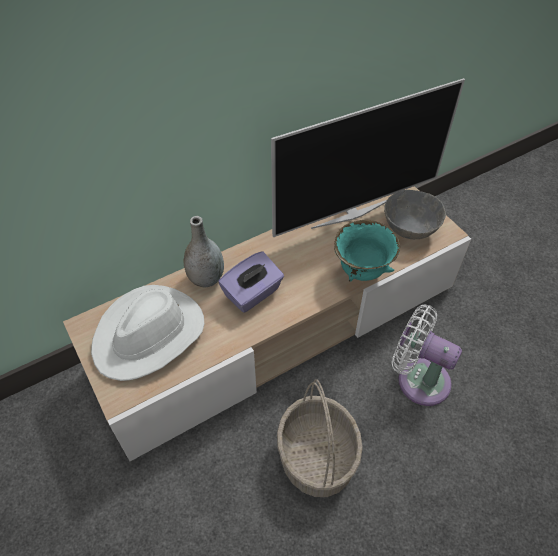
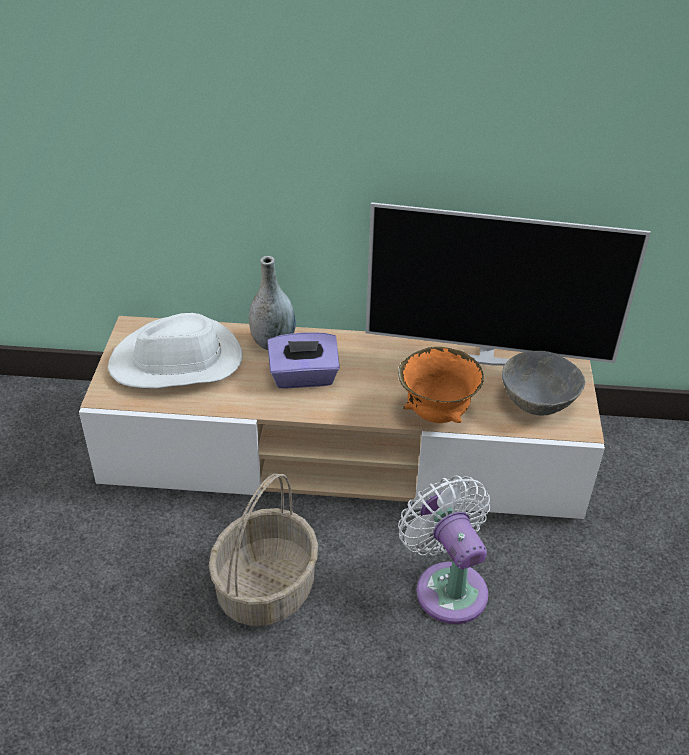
camera: 35 degrees right, 10 degrees down
(361, 271) = (436, 414): turquoise bowl -> orange bowl

